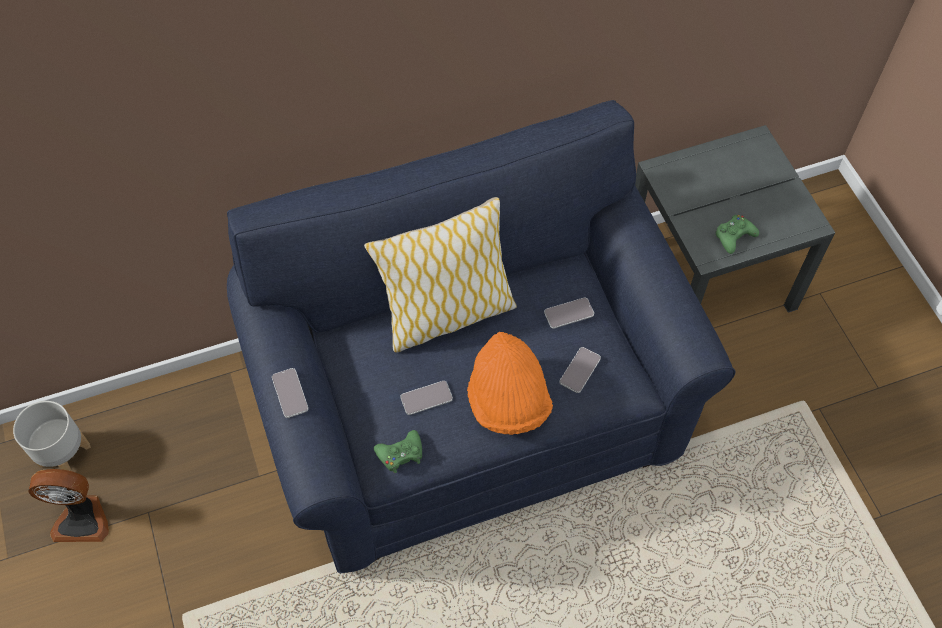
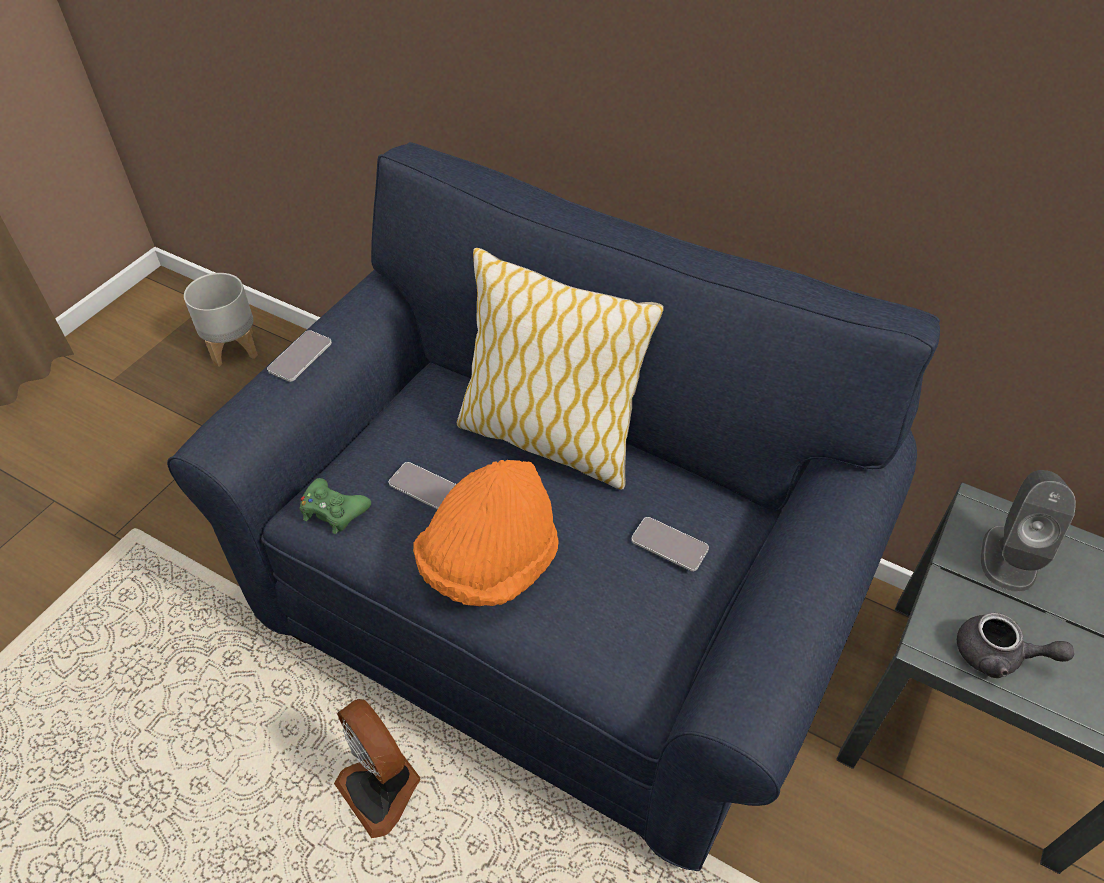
camera: 50 degrees right, 10 degrees down
(82, 518) = (182, 398): fan -> fan (382, 788)
(580, 370) = (603, 608): phone -> none
(693, 184) = (1009, 557): none -> grey speaker
(734, 236) = (998, 656): green game controller -> grey teapot

